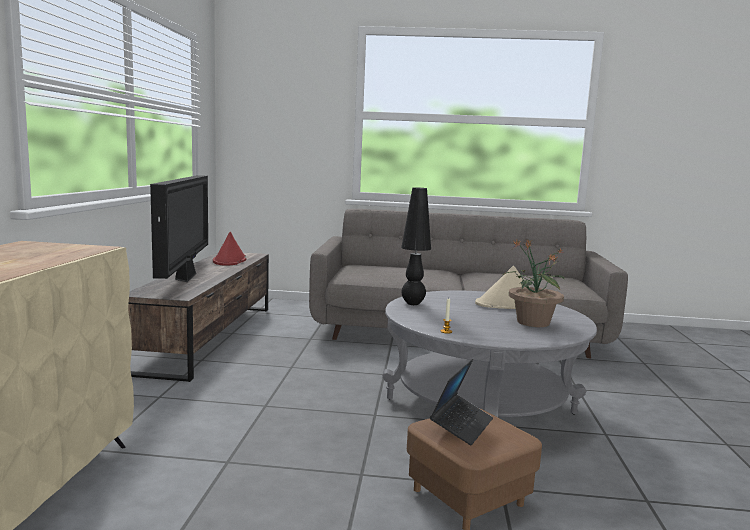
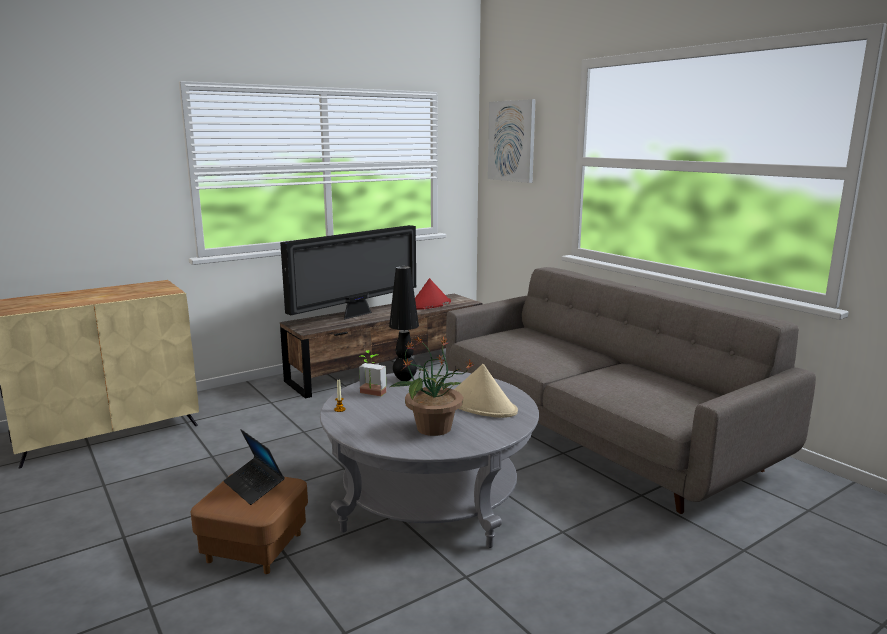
camera: 50 degrees right, 5 degrees up
(268, 95) = (512, 141): none -> picture
(428, 317) = (370, 394): none -> potted plant
(461, 426) = (254, 486): laptop -> laptop turned 60 degrees clockwise

